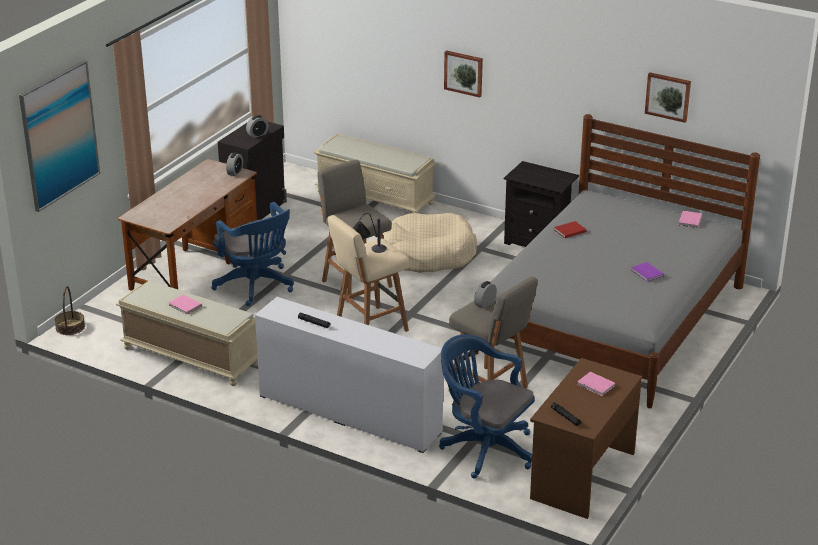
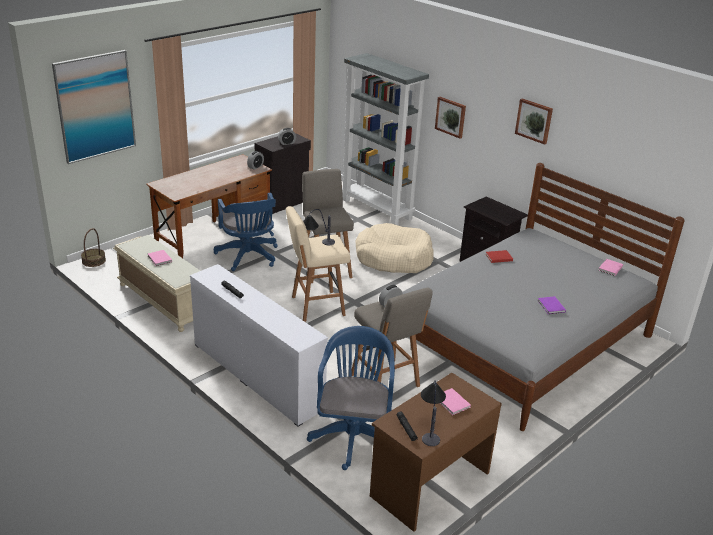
camera: 15 degrees right, 0 degrees up
(376, 197) = (377, 209): beige bench -> grey bookcase
(484, 448) = (353, 434): blue office chair -> blue office chair turned 45 degrees clockwise
(586, 410) = (430, 427): none -> table lamp
(668, 96) = (610, 155): picture -> picture (534, 121)

